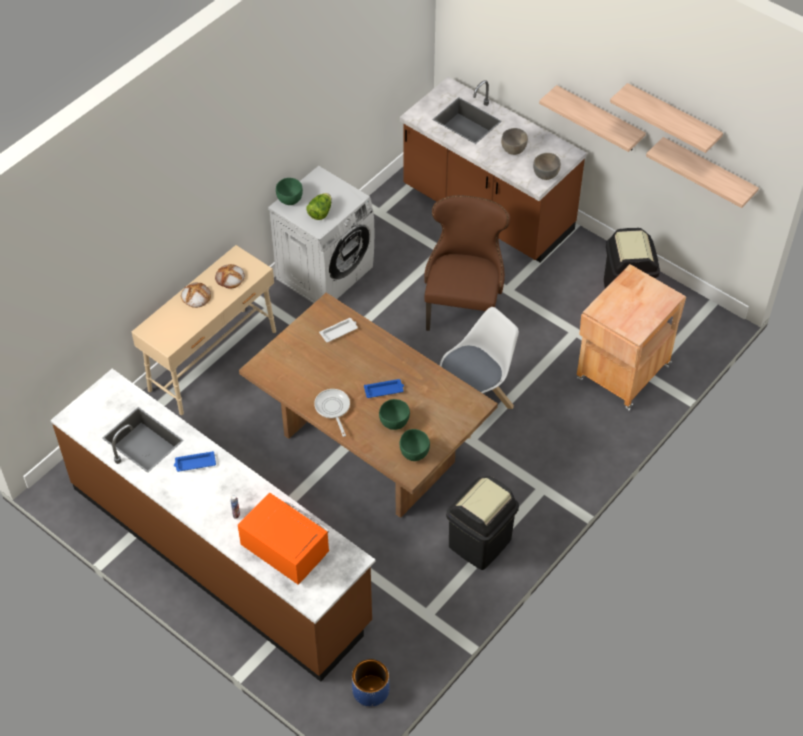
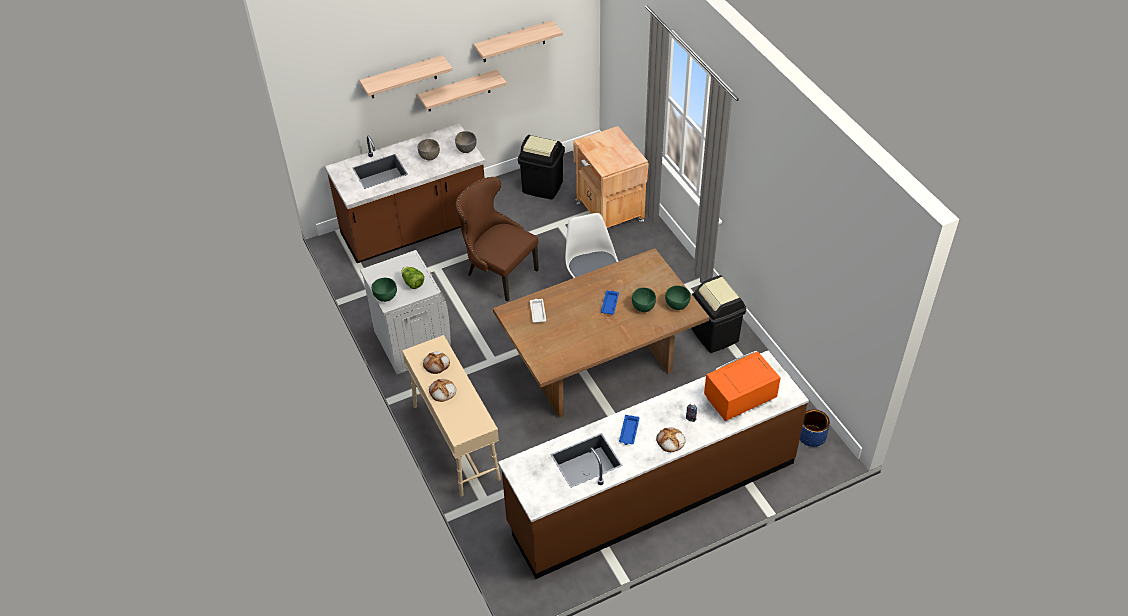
camera: 65 degrees left, 5 degrees down
(197, 504) = (670, 441): none -> bread
(333, 409) = (611, 338): frying pan -> none
(707, 173) = (549, 59): shelf -> shelf (403, 77)

